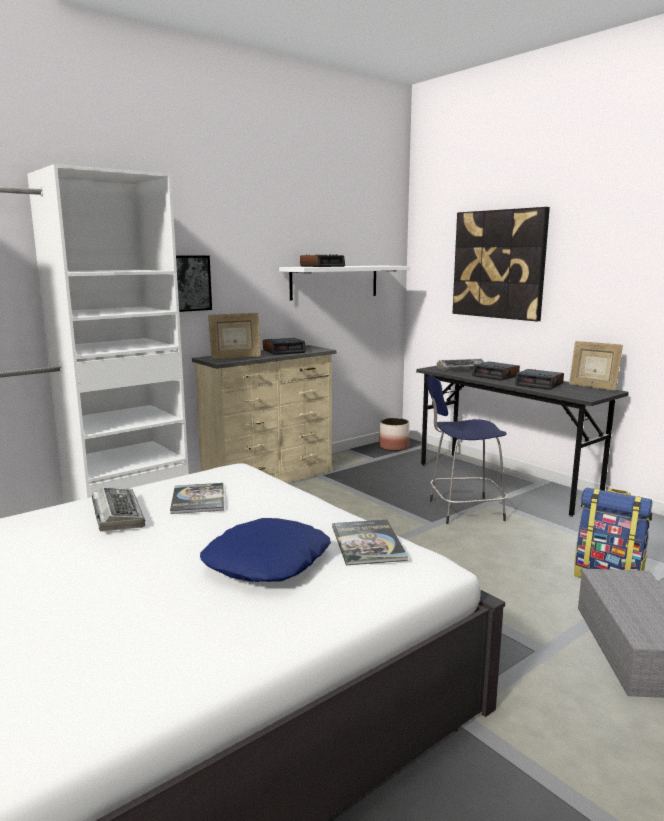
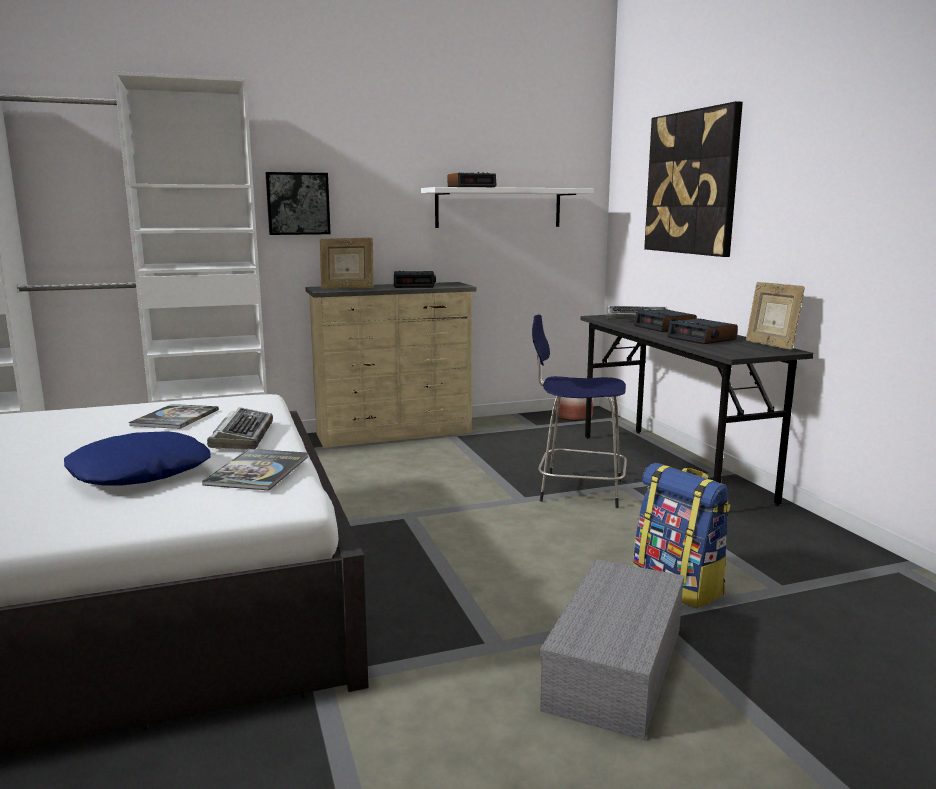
camera: 20 degrees right, 0 degrees up
(117, 514) = (87, 421): keyboard -> keyboard (242, 436)

